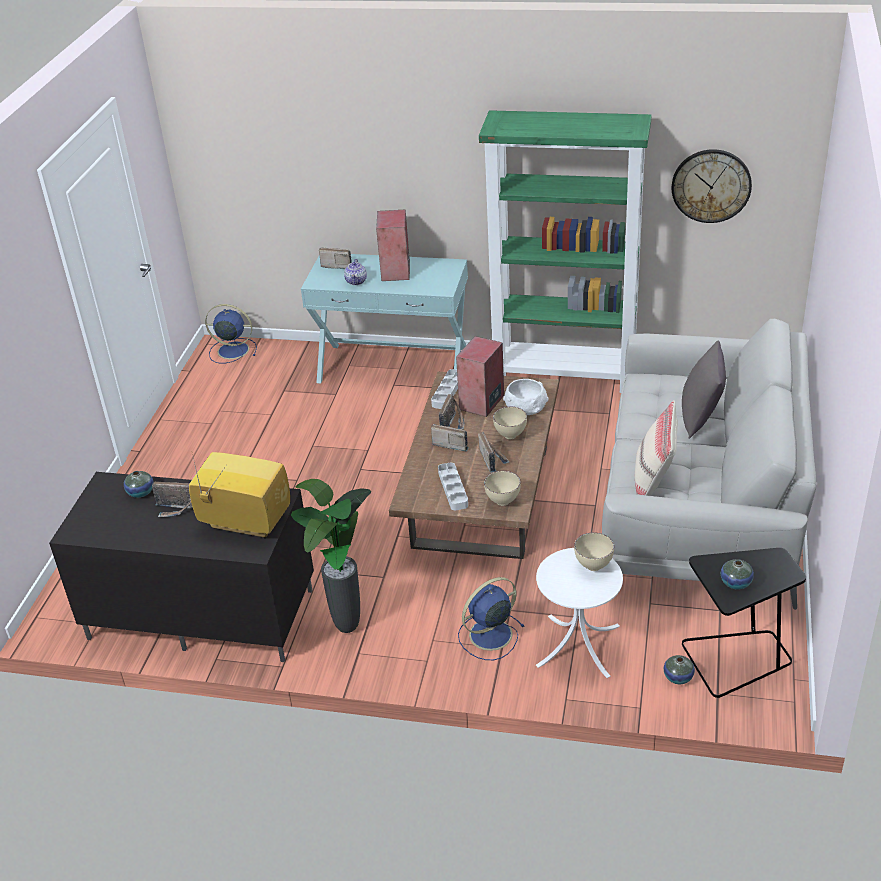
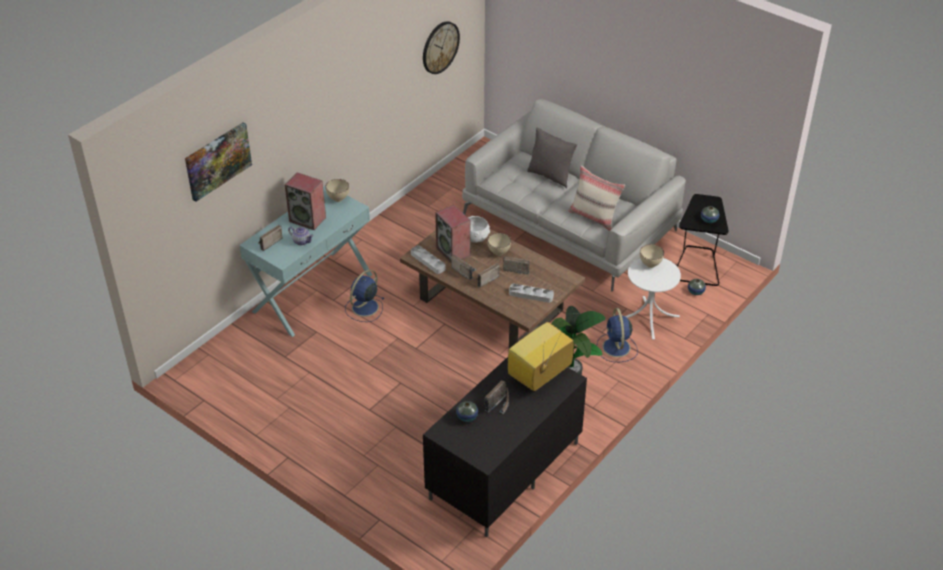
camera: 65 degrees left, 5 degrees up
(232, 350) = (199, 368): blue fan -> blue fan (364, 308)
(297, 131) = (217, 160): none -> picture
(503, 502) = (560, 280): beige bowl -> beige bowl (339, 199)
(565, 375) = (400, 221): green bookcase -> none

